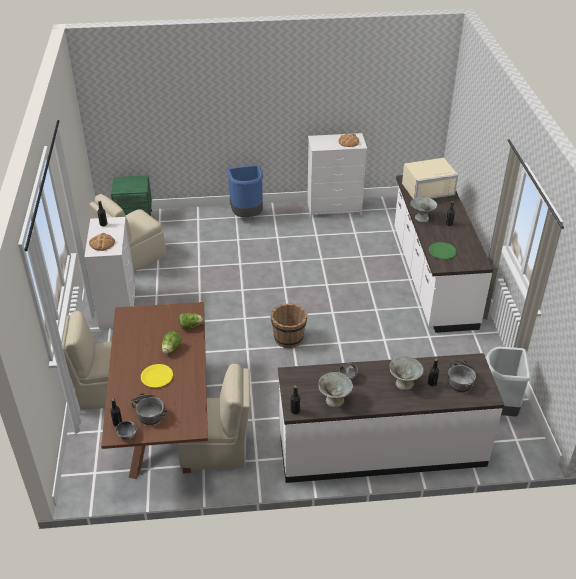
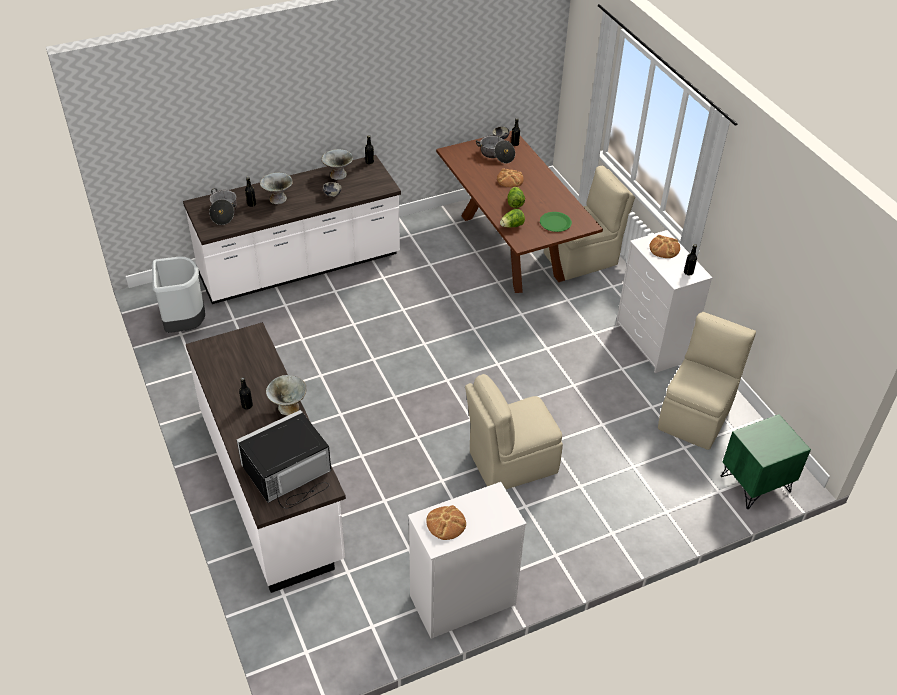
camera: 160 degrees right, 5 degrees up
(157, 376) = (510, 179): yellow plate -> bread
(216, 450) = (450, 235): beige chair -> beige chair (510, 463)
(247, 216) = (596, 540): blue trash can -> none
(289, 338) = (433, 350): brown bucket -> none
(426, 188) = (289, 474): beige microwave -> black microwave
(442, 251) = (253, 355): green plate -> green plate (555, 223)

